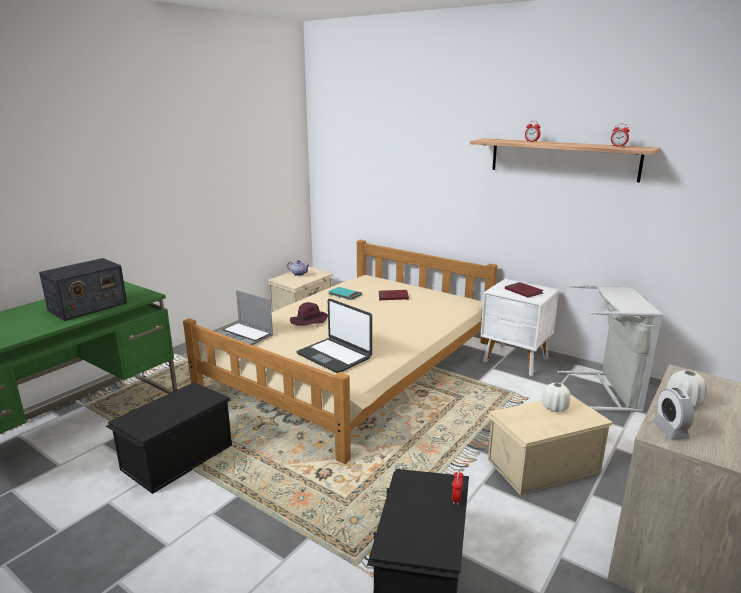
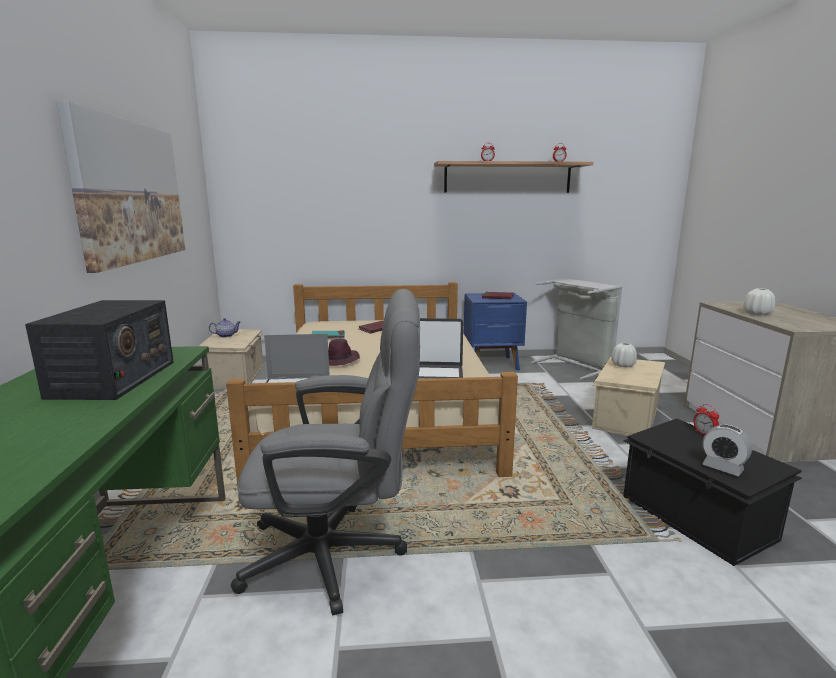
camera: 40 degrees left, 5 degrees down
(176, 457) = (338, 555): black storage box -> grey office chair
(196, 171) = (130, 192): none -> picture
(516, 361) = (492, 364): white nightstand -> blue nightstand
(670, 430) = (792, 325): alarm clock -> alarm clock (722, 468)

